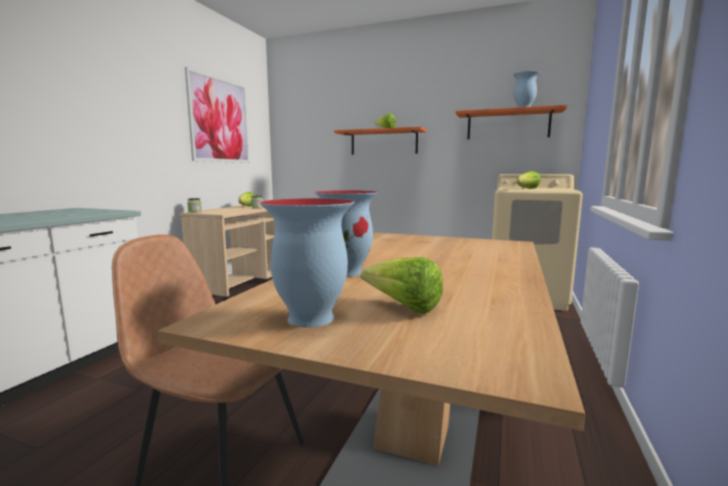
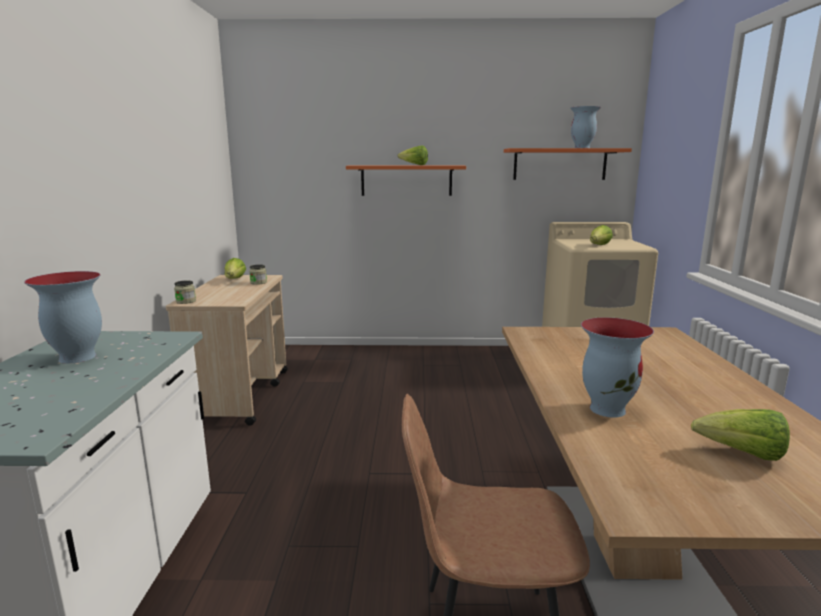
camera: 20 degrees left, 5 degrees up
(220, 120) = (186, 155): picture -> none
(310, 319) = (702, 487): vase -> vase (77, 358)

